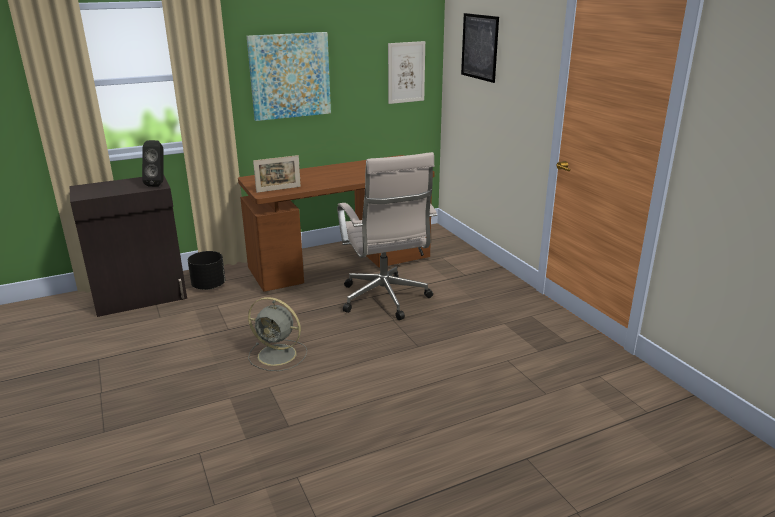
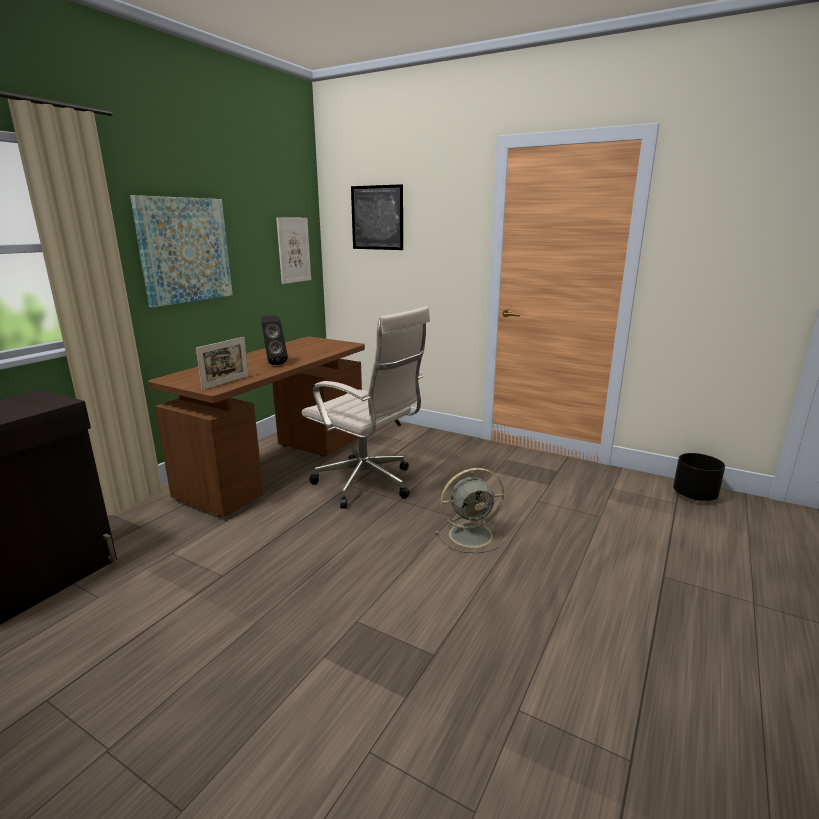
camera: 35 degrees left, 5 degrees down
(158, 184) = (57, 400): black speaker -> black speaker (273, 363)
(209, 286) = (135, 534): black planter -> black planter (694, 496)
(278, 355) = (324, 580): grey fan -> grey fan (472, 534)

